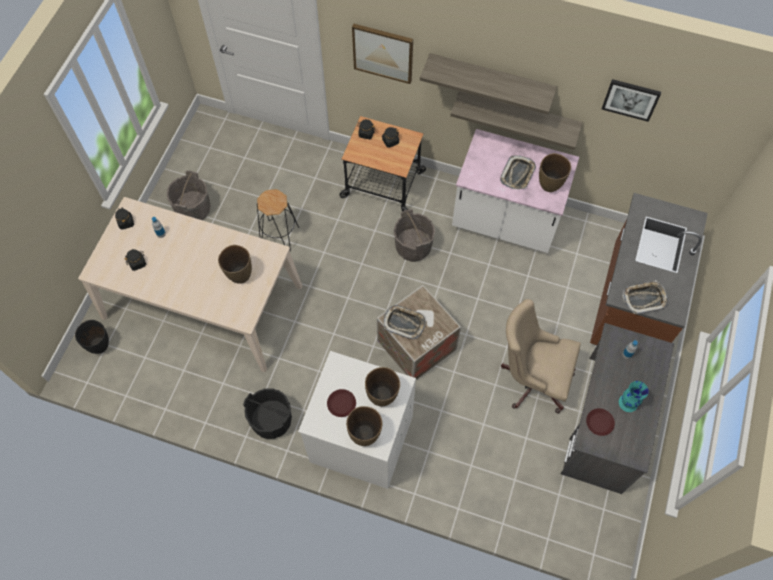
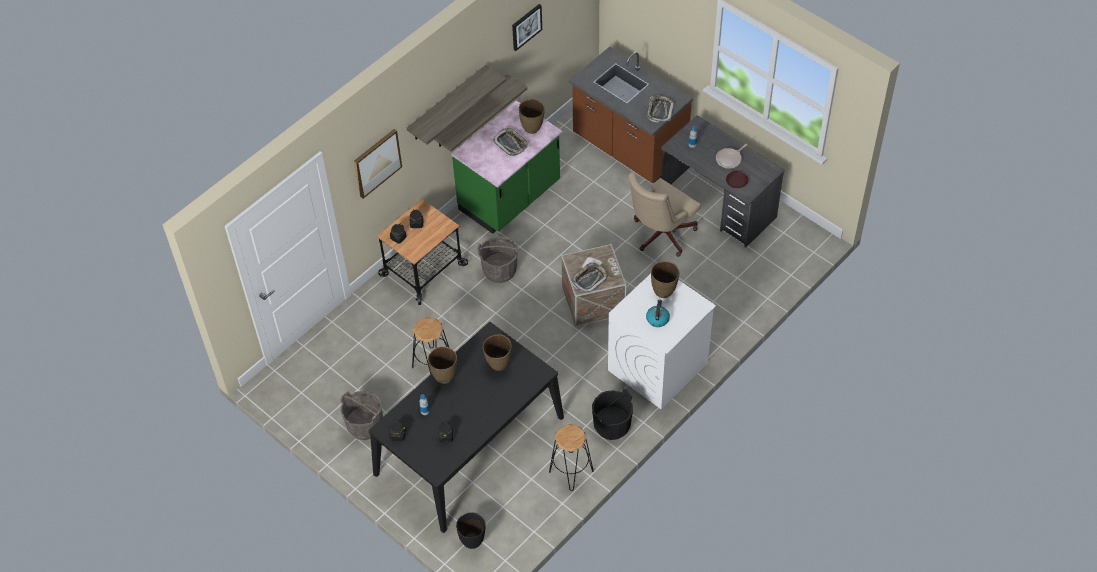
camera: 65 degrees left, 10 degrees down
(202, 301) = (469, 445): beige dining table -> black dining table
(204, 403) = (571, 471): none -> black stool
(341, 404) = (657, 319): brown plate -> kettle
(365, 435) = (689, 312): brown vase -> brown vase (444, 376)
(505, 221) = (510, 198): white counter -> green counter
(628, 403) = (729, 159): turquoise vase -> frying pan

